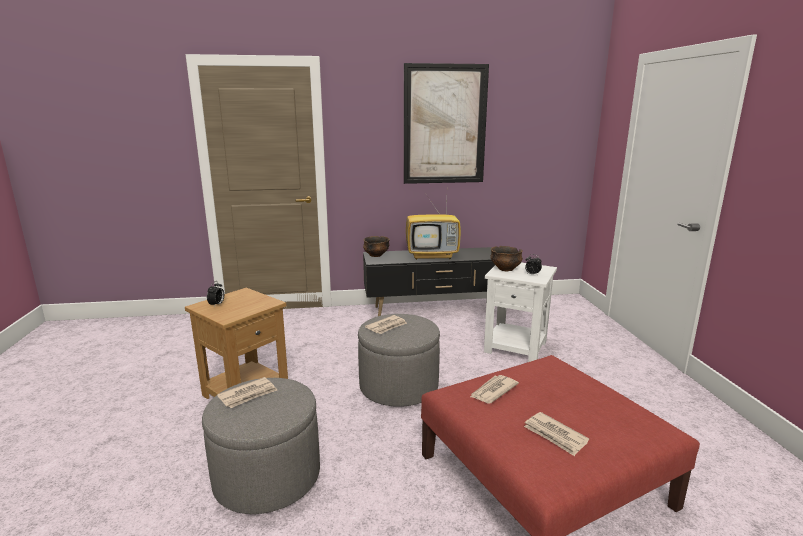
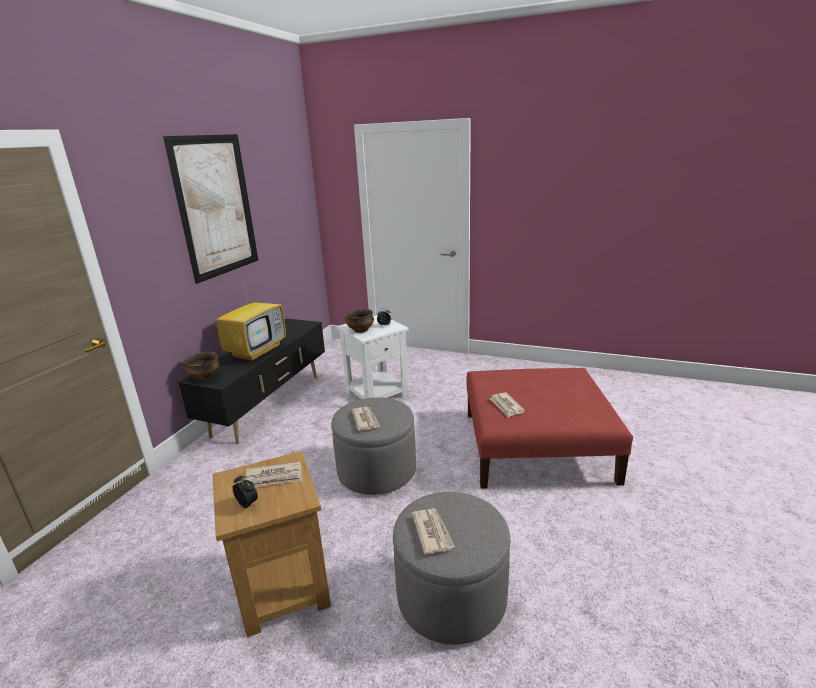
camera: 60 degrees left, 5 degrees up
(555, 435) = (569, 403): newspaper -> newspaper (274, 477)

